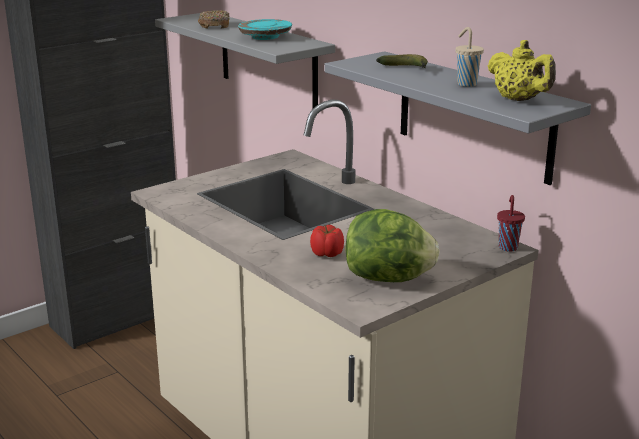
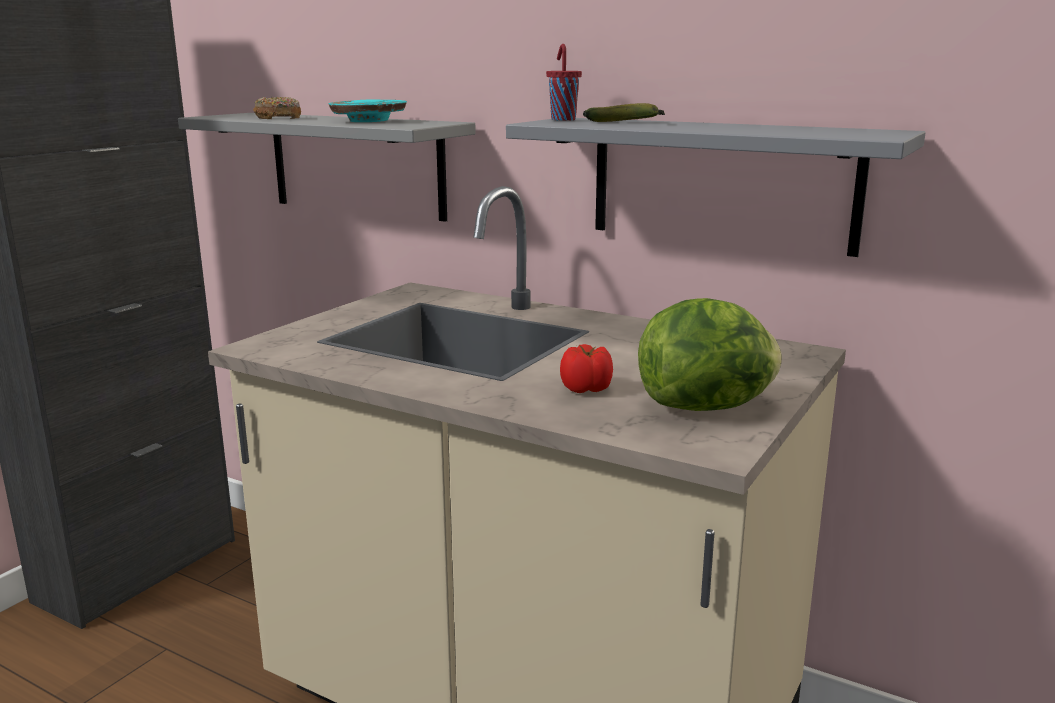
camera: 20 degrees left, 5 degrees down
(466, 84) = (736, 126): beige cup -> none
(508, 247) = (808, 351): red cup -> red cup (563, 120)
(519, 100) = (837, 131): yellow teapot -> none

